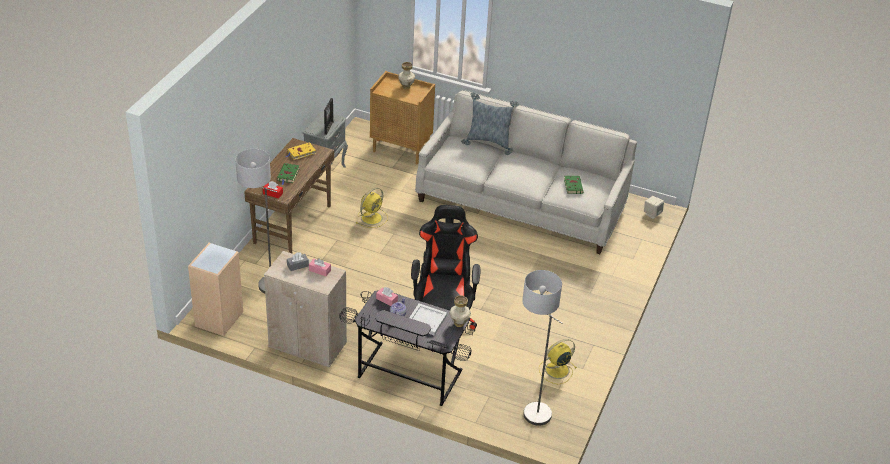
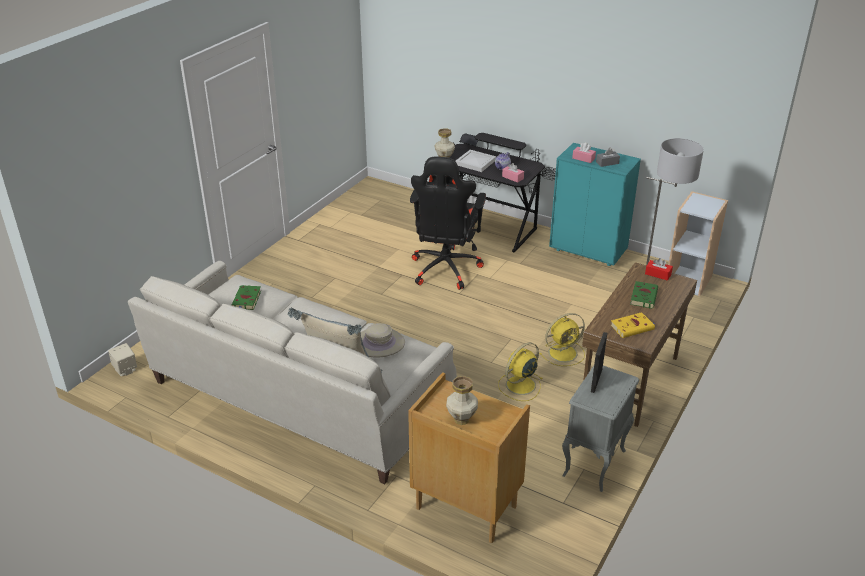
camera: 170 degrees left, 5 degrees down
(306, 348) = (589, 251): beige cabinet -> turquoise cabinet
(468, 160) = (379, 344): none -> beige hat
(530, 410) = (382, 200): grey floor lamp -> none
(556, 370) = (346, 224): yellow fan -> yellow fan (564, 353)

